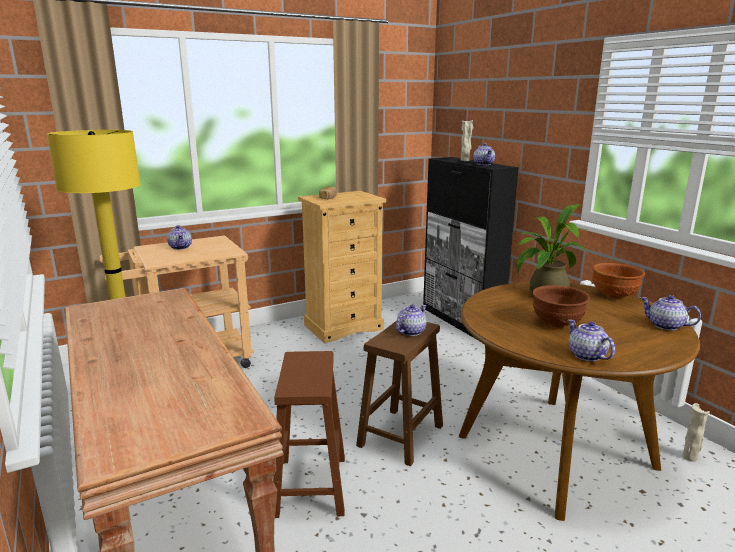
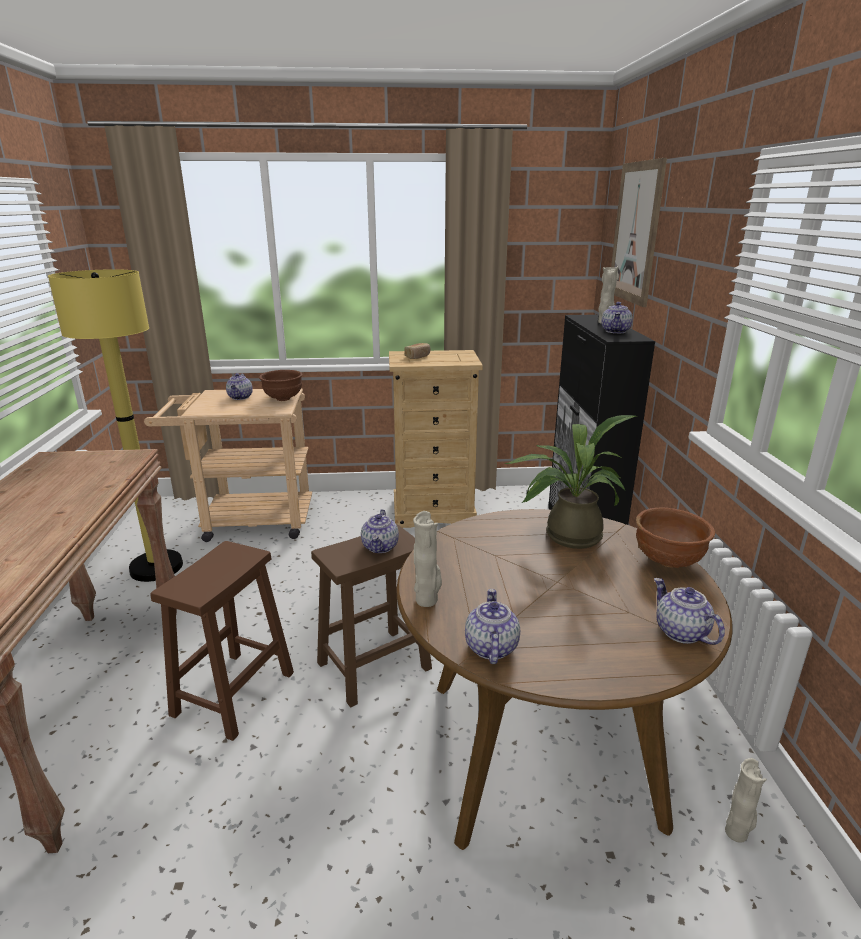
camera: 25 degrees right, 5 degrees up
(411, 331) = (380, 547): teapot -> teapot turned 120 degrees clockwise
(478, 96) = (635, 233): none -> picture
(517, 342) = (428, 601): none -> beige vase
(556, 324) = (519, 586): brown bowl -> brown bowl (282, 399)

